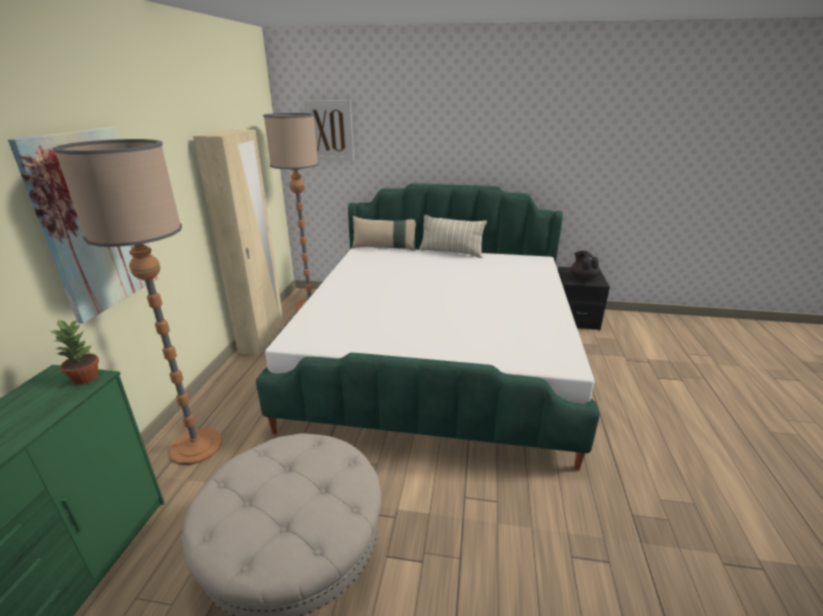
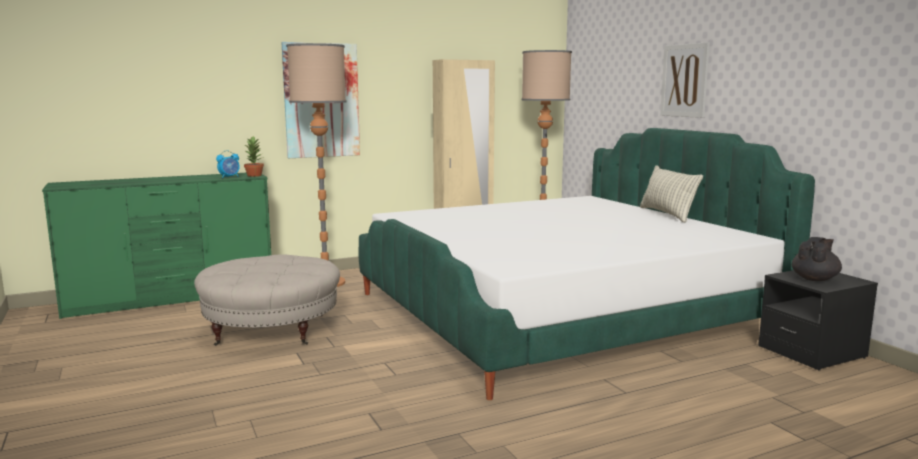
camera: 55 degrees right, 15 degrees down
(57, 403) = (229, 177): none -> alarm clock
(330, 130) = (600, 71): picture -> picture (684, 80)
(384, 248) = (613, 201): beige pillow -> none

